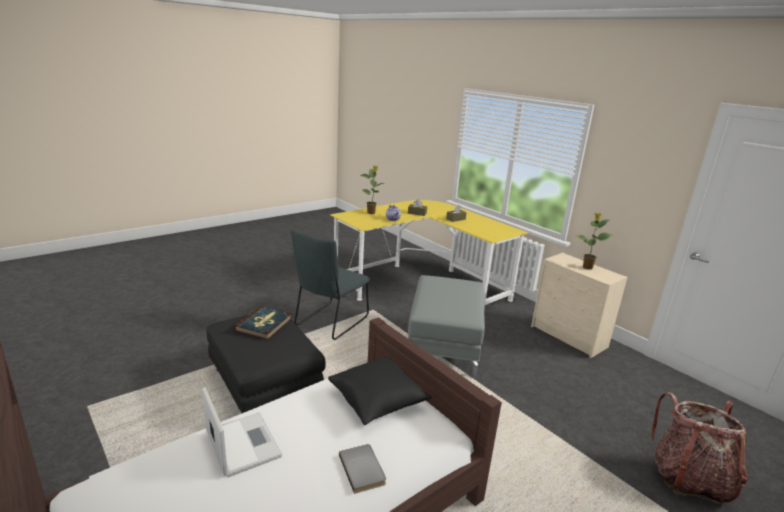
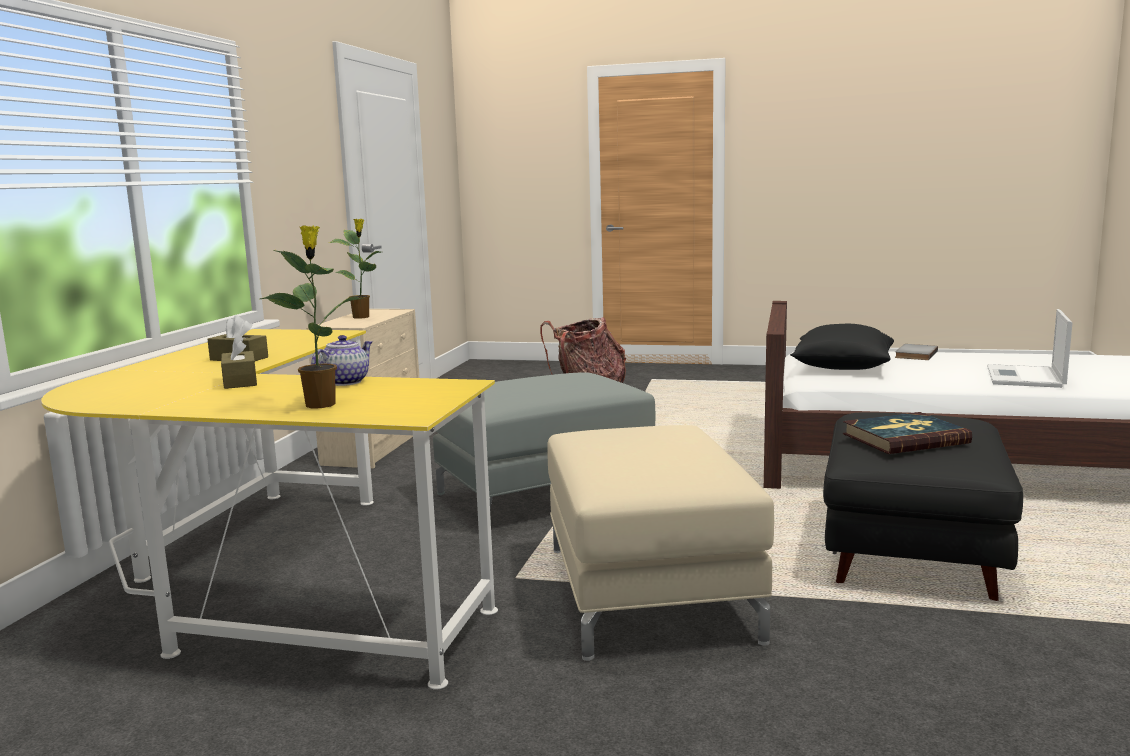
camera: 125 degrees left, 10 degrees down
(329, 322) = (651, 592): grey chair -> beige ottoman

